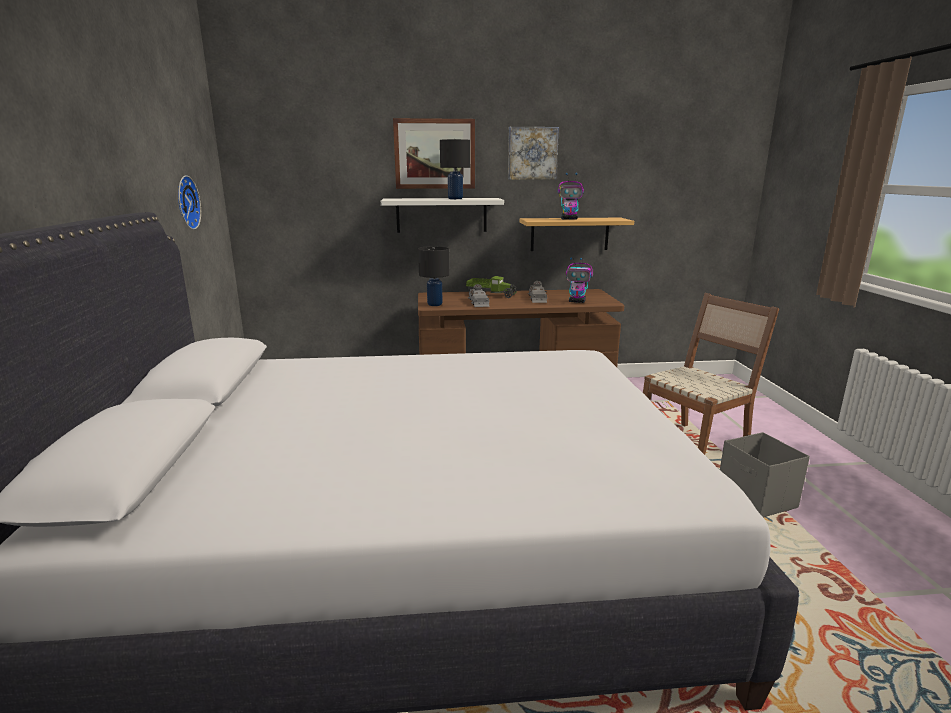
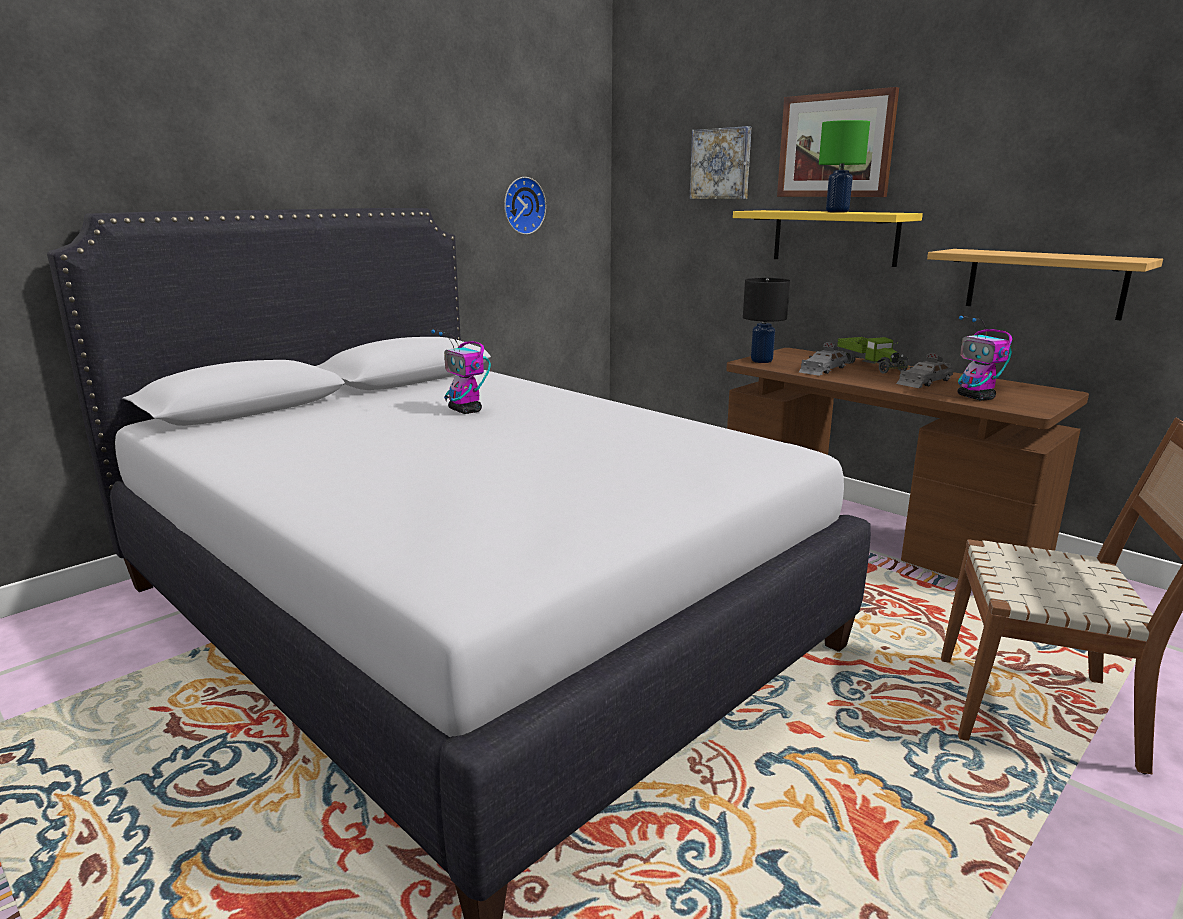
camera: 50 degrees right, 0 degrees up
(441, 215) = (834, 237): white shelf -> yellow shelf
(454, 199) = (835, 212): black table lamp -> green table lamp
(532, 153) = (989, 137): picture -> picture (721, 164)
(569, 219) = (1024, 254): toy robot -> toy robot (465, 411)
(756, 499) = (996, 824): grey storage box -> none

